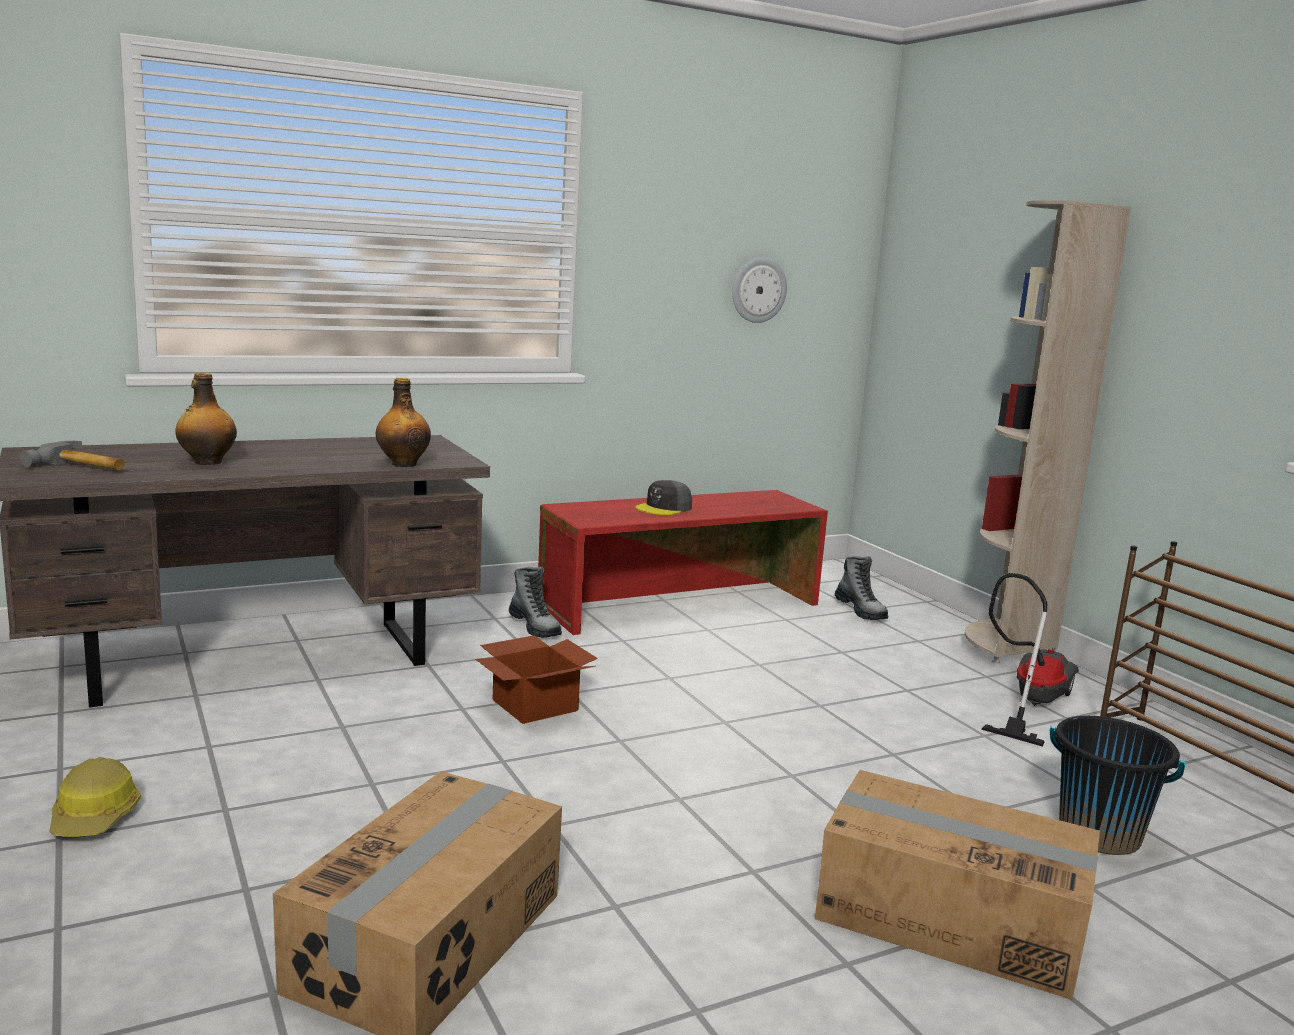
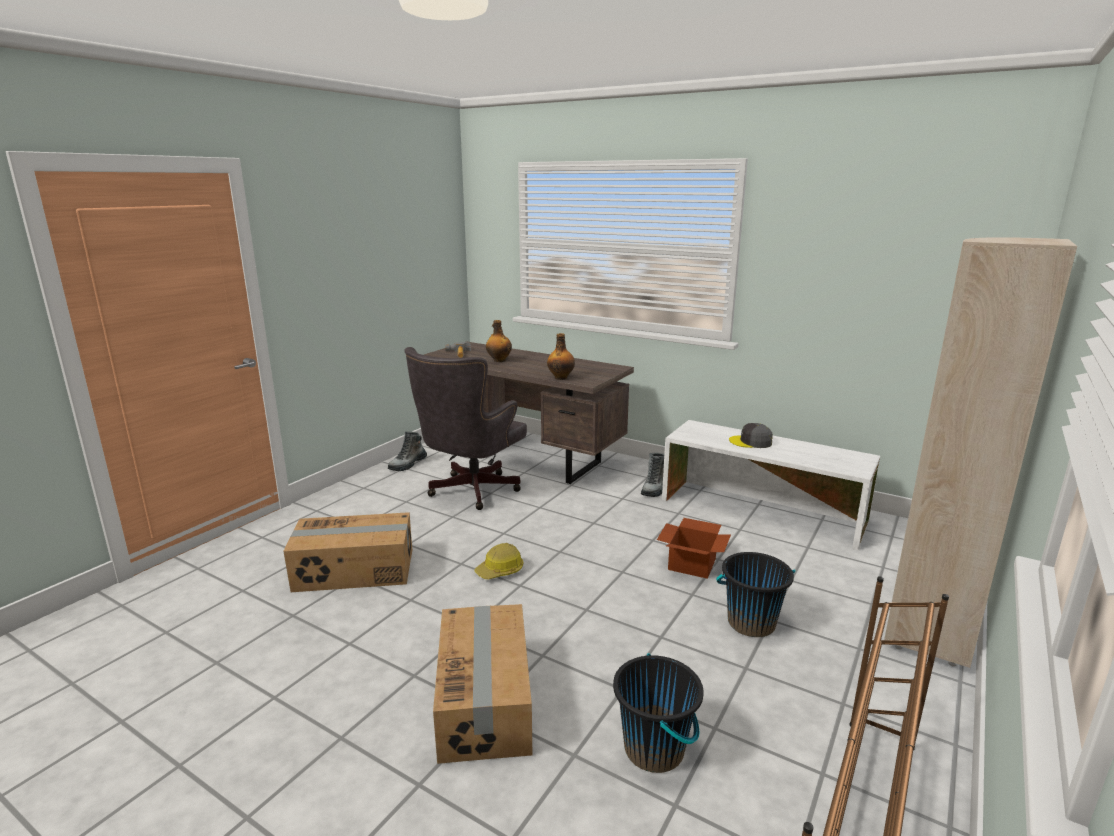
camera: 60 degrees right, 5 degrees up
(95, 817) = (380, 486): hard hat -> hard hat (500, 571)
(306, 740) = (471, 492): none -> grey office chair
(535, 704) = (568, 520): cardboard box -> cardboard box (693, 564)
(681, 603) = (763, 510): red bench -> white bench
(758, 290) = (894, 296): wall clock -> none
(861, 610) = (883, 568): boot -> boot (408, 464)
(905, 700) = (751, 623): none -> black bucket
(1028, 702) = (840, 678): vacuum cleaner -> none

